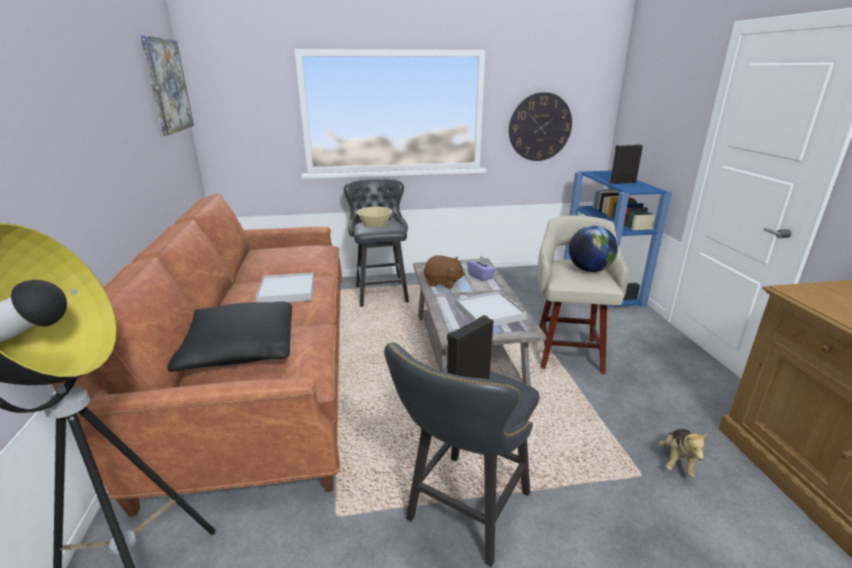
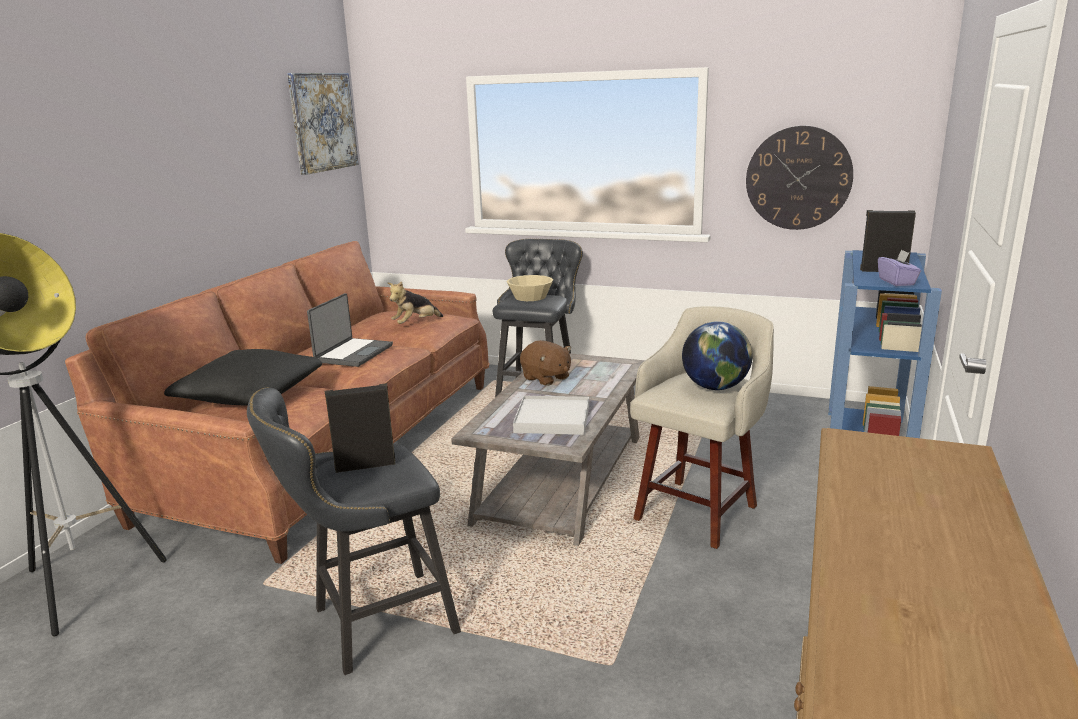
camera: 30 degrees right, 5 degrees down
(286, 291) = (353, 353): white tray -> laptop
(480, 276) = (603, 379): purple tissue box -> purple tissue box (897, 282)
(677, 461) = (682, 669): plush toy -> plush toy (415, 324)

